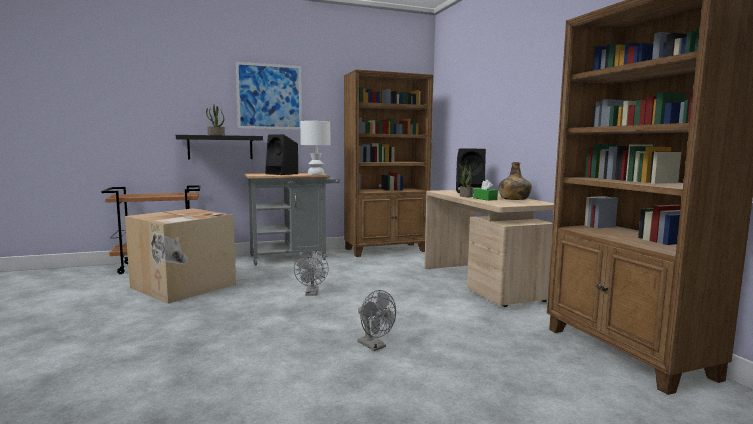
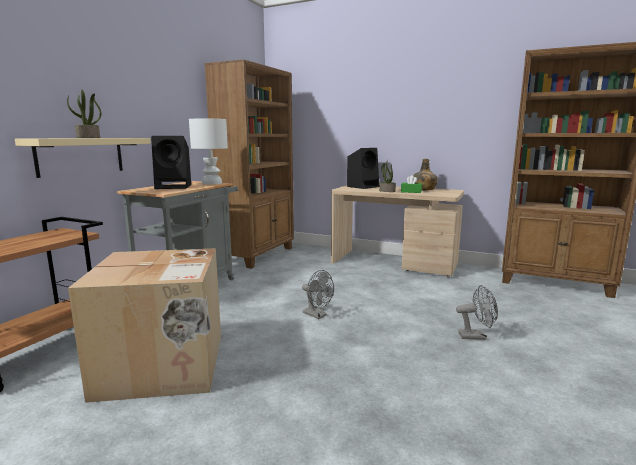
camera: 45 degrees left, 5 degrees up
(220, 147) = (81, 156): black shelf -> beige shelf
(269, 96) = (134, 83): picture -> none

